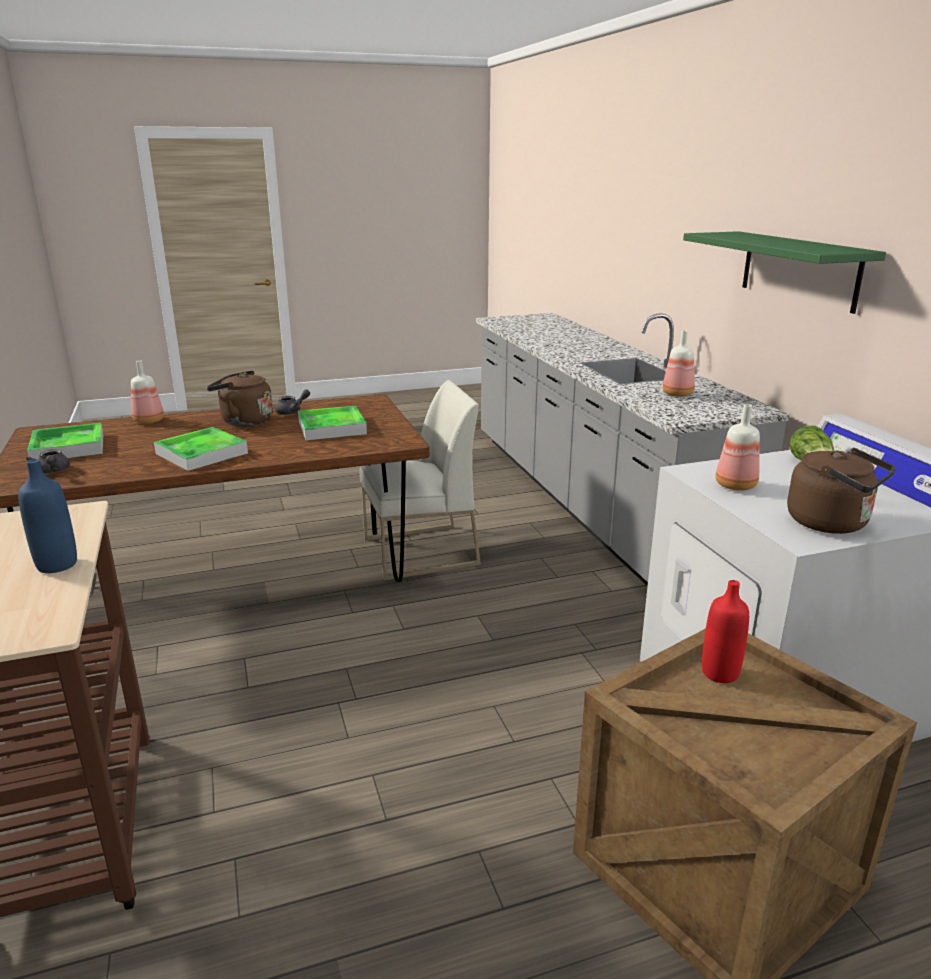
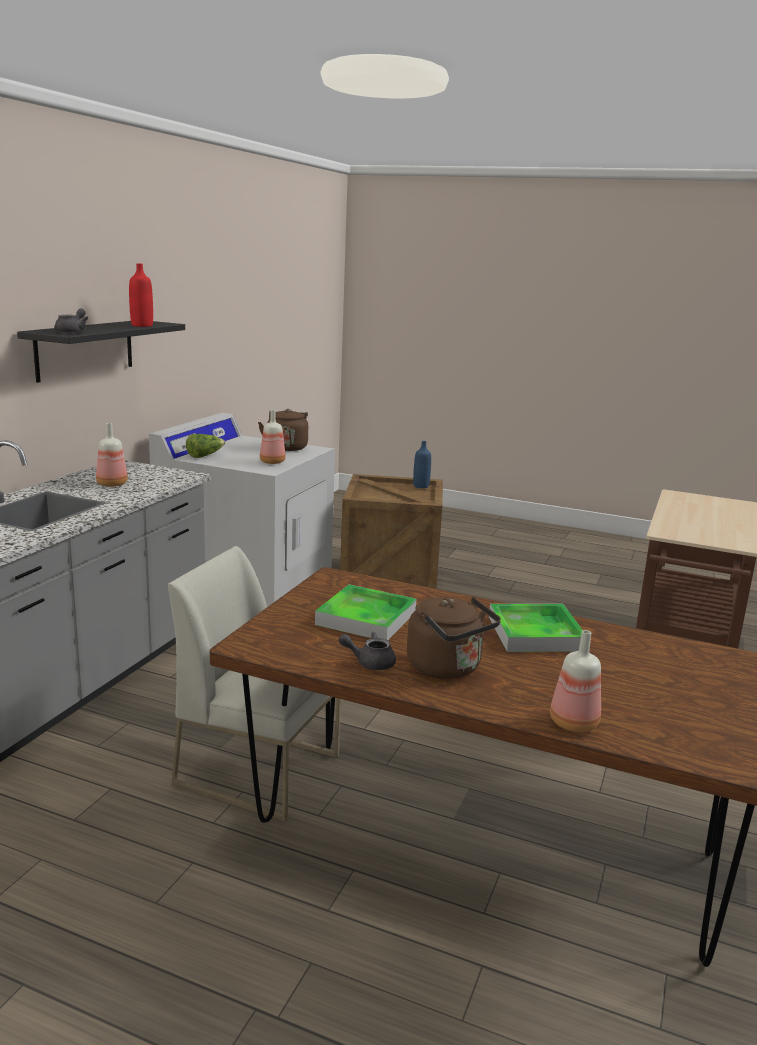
camera: 140 degrees left, 5 degrees down
(53, 471) = (706, 666): grey teapot -> grey teapot (72, 332)
(57, 564) = (675, 512): blue bottle -> blue bottle (421, 486)
(68, 447) = (695, 704): tray -> none
(719, 673) = (378, 498): red bottle -> red bottle (142, 325)
(799, 270) = (85, 349): green shelf -> black shelf

